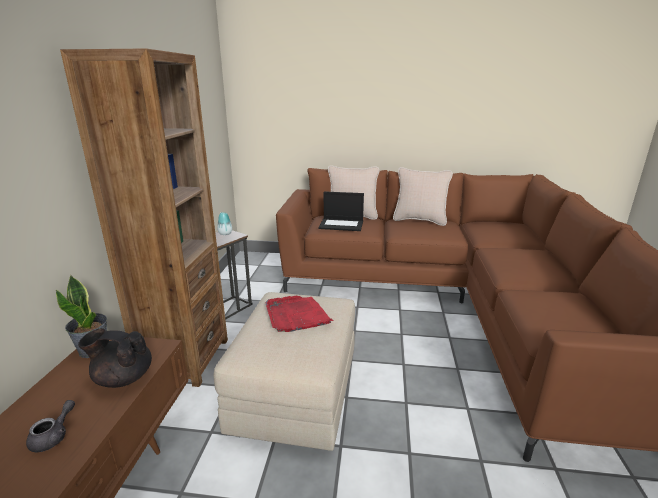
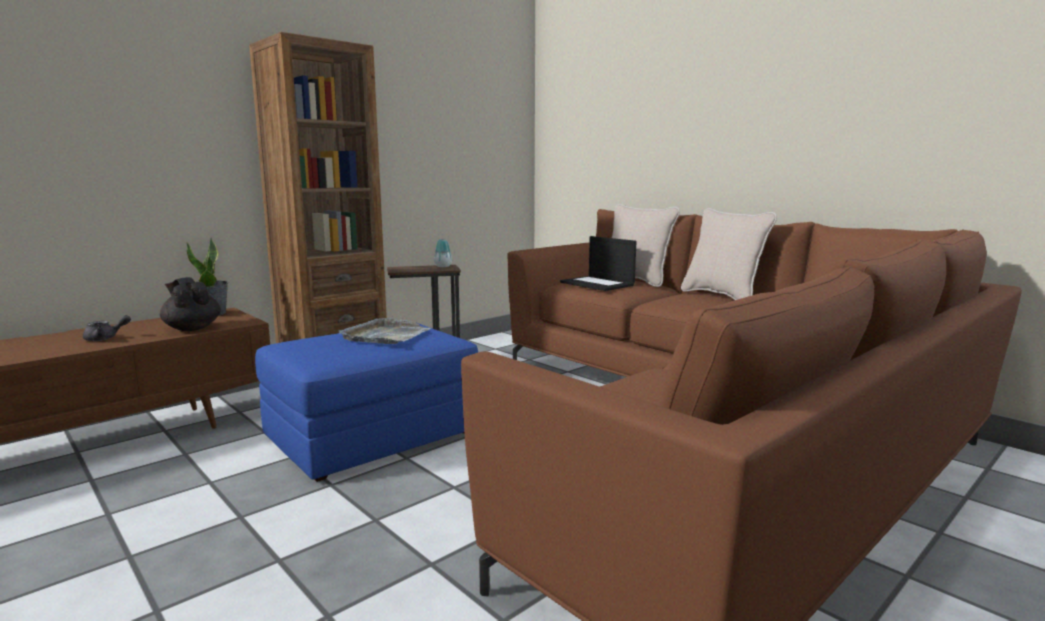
camera: 40 degrees right, 10 degrees down
(295, 390) = (373, 435): beige ottoman -> blue ottoman
(296, 316) = (386, 336): red tray -> grey tray

